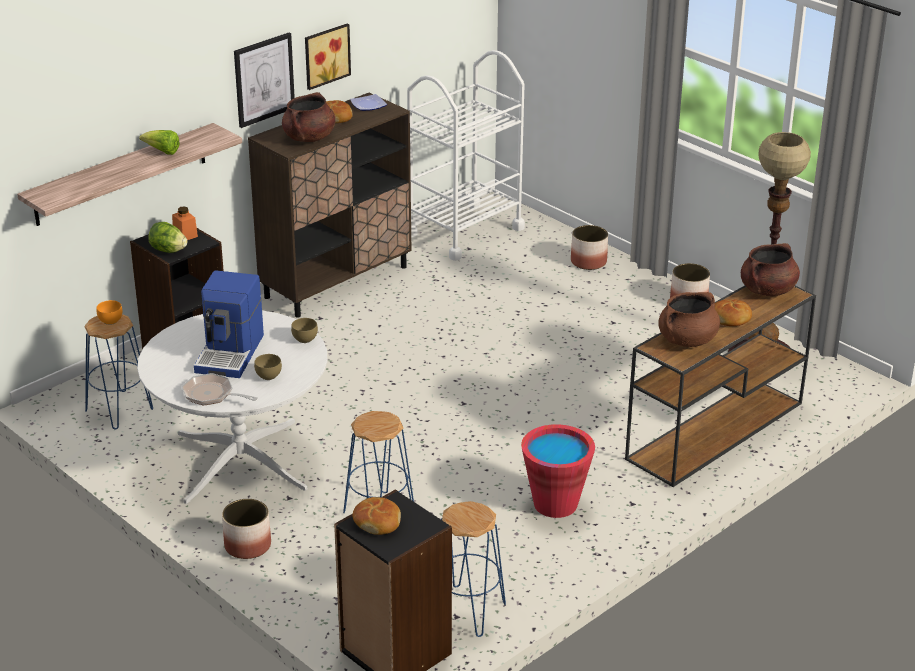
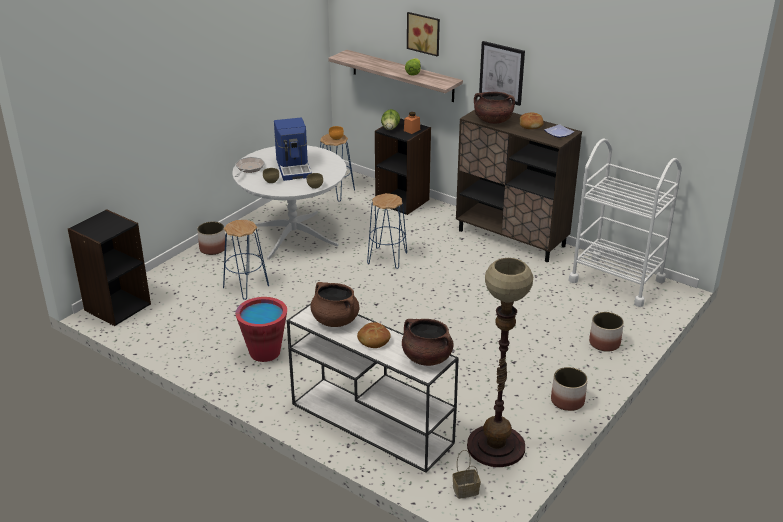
camera: 80 degrees right, 0 degrees up
(231, 353) = (294, 167): coffee machine -> coffee machine turned 105 degrees counterclockwise
(325, 55) = (551, 83): picture -> picture (424, 33)
(377, 522) = (106, 220): bread -> none
(468, 611) = (152, 328): blue stool -> blue stool (387, 258)
(714, 432) = (370, 423): brown console table -> white console table
(829, 383) = (465, 491): none -> basket

